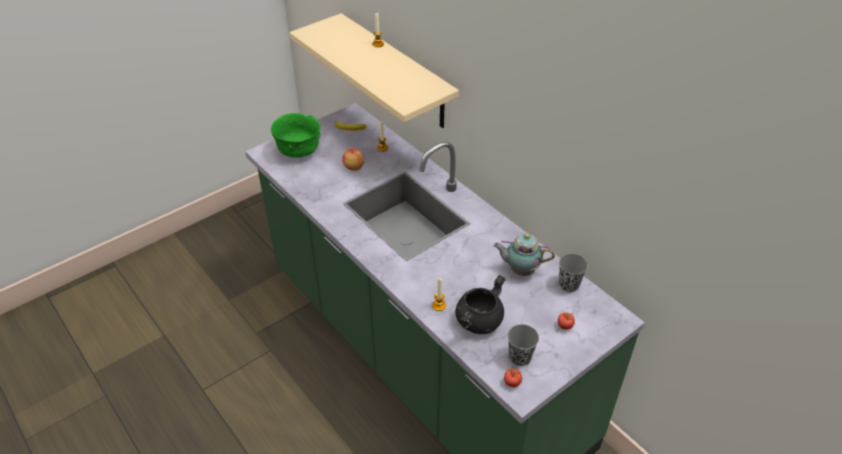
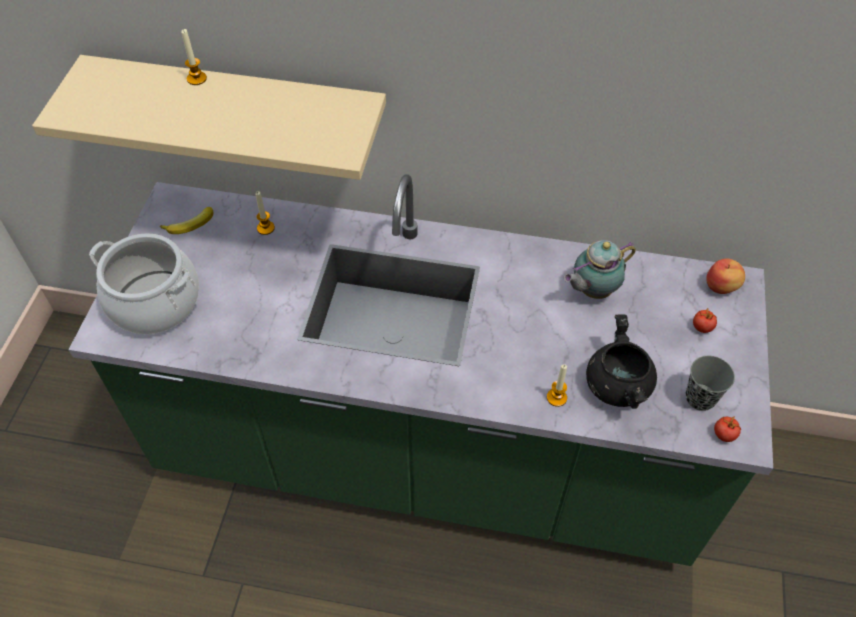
camera: 40 degrees left, 10 degrees up
(299, 152) = (155, 302): green bowl -> cooking pot
(354, 167) = (257, 278): apple -> apple (721, 287)
(569, 285) = (656, 274): grey cup -> none

